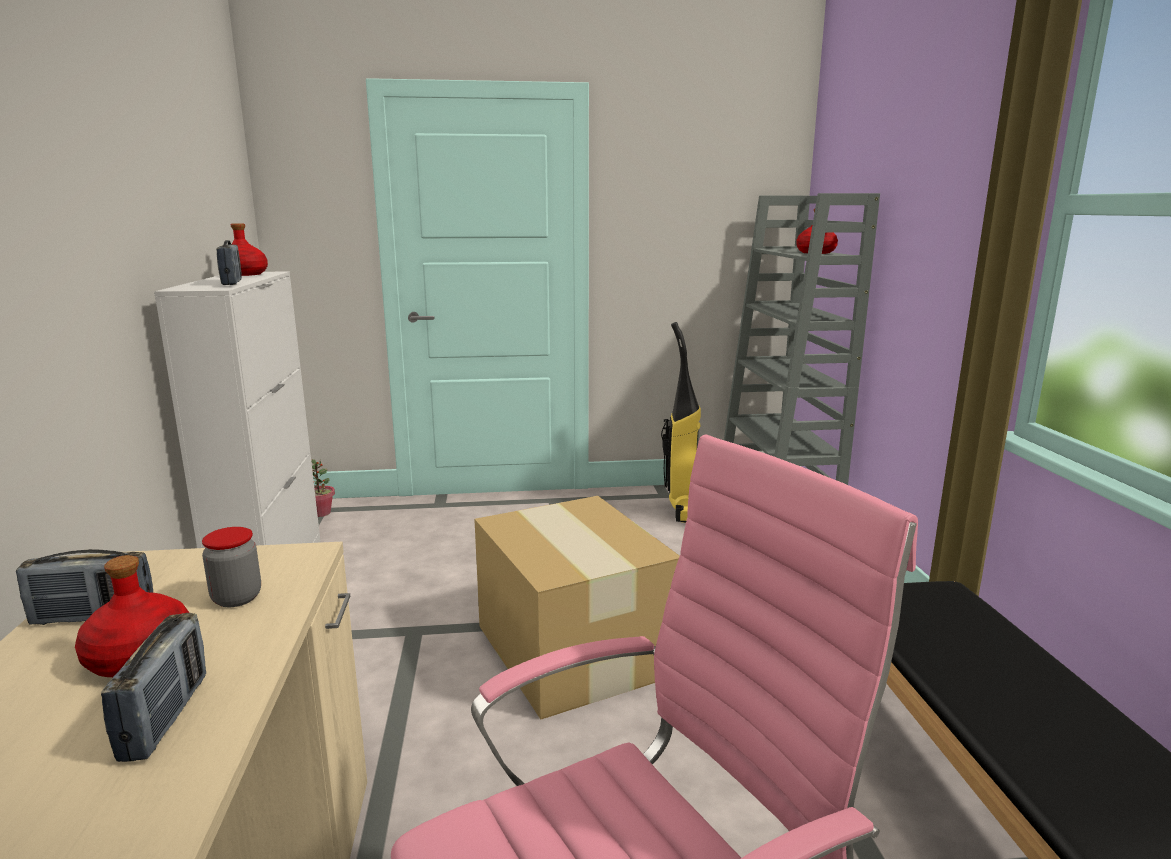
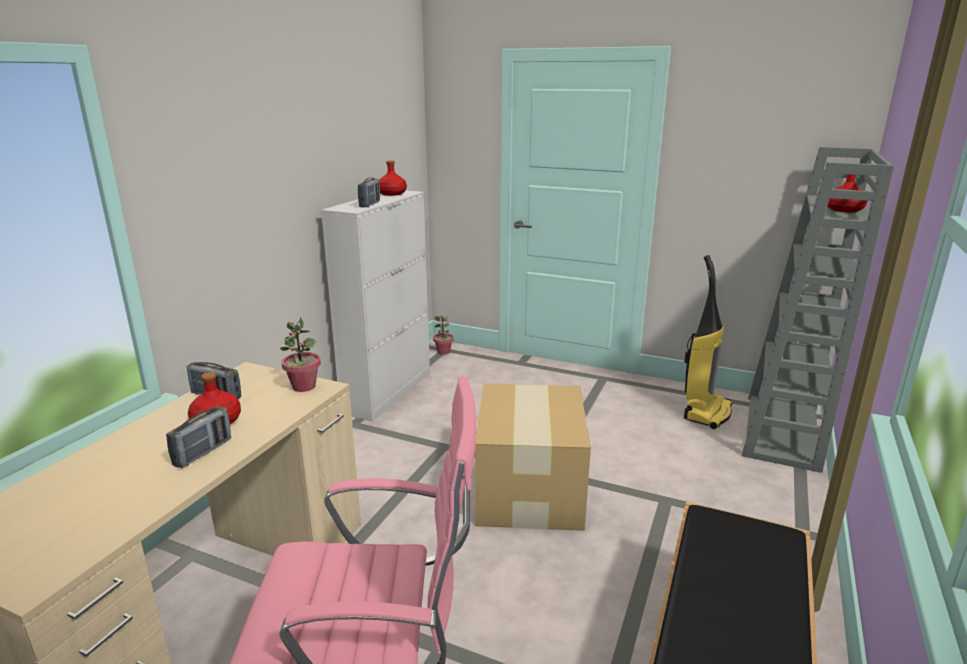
camera: 30 degrees right, 5 degrees up
(237, 598) = (275, 403): jar -> none
(265, 562) = (303, 387): none -> potted plant

